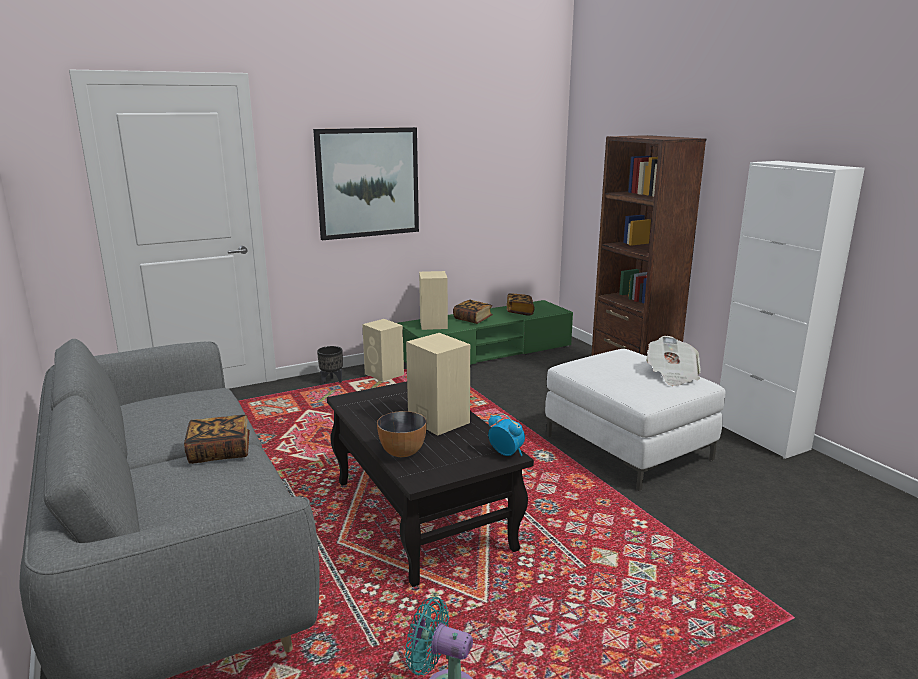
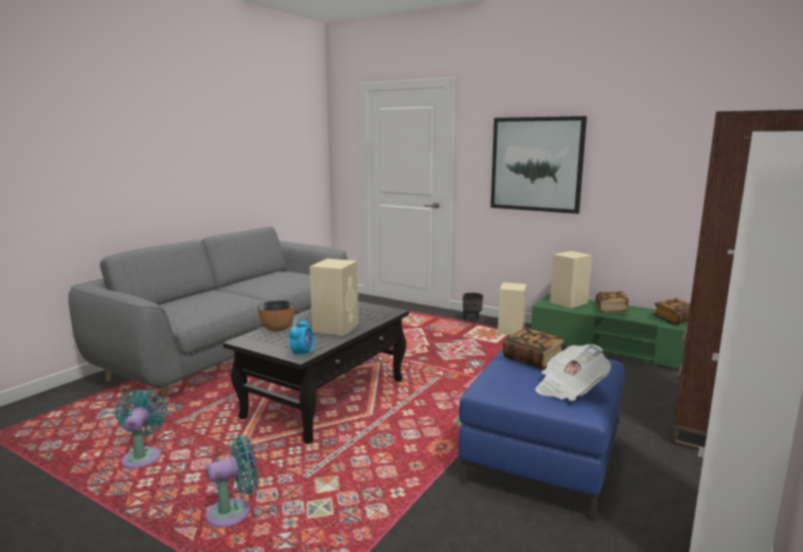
camera: 60 degrees right, 5 degrees down
(220, 452) = (240, 295): book -> book (533, 360)
(621, 627) = (234, 512): none -> turquoise fan
(627, 447) = (543, 459): white ottoman -> blue ottoman

